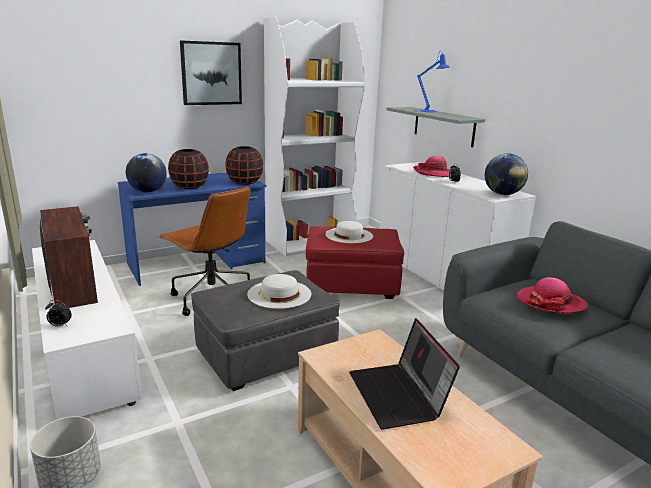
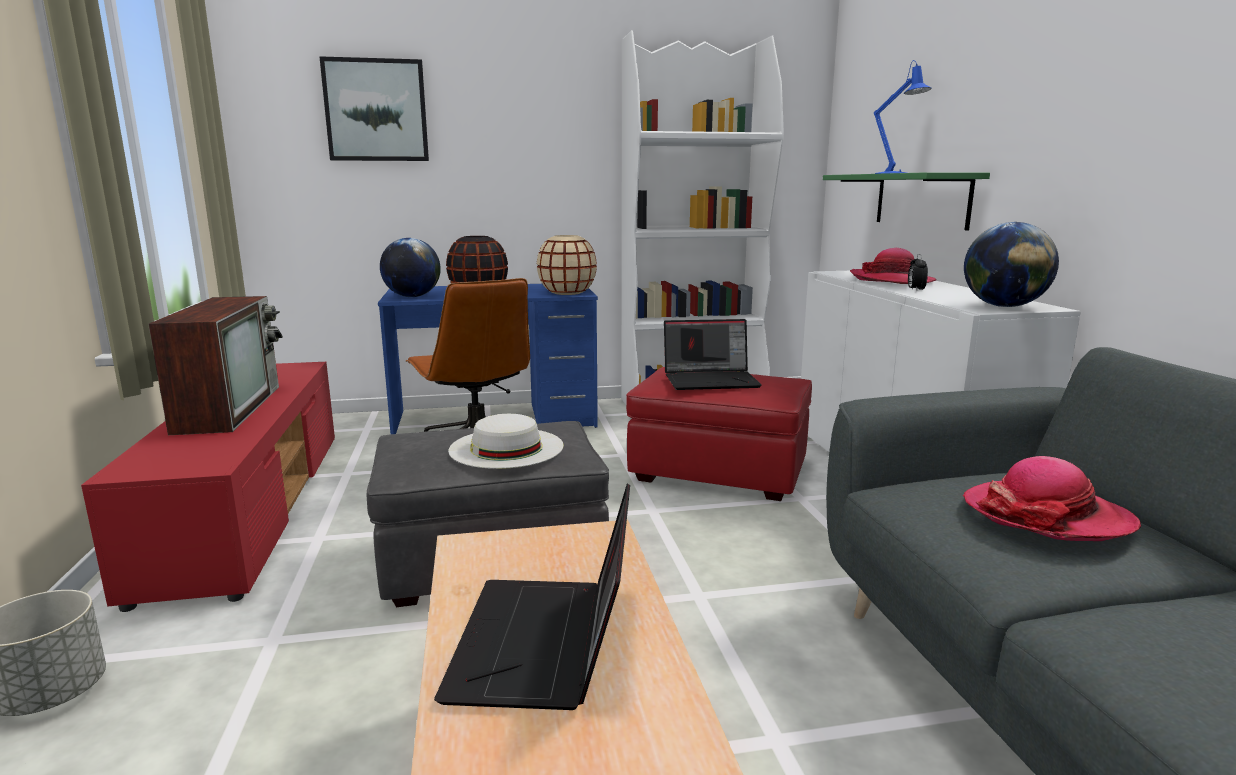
camera: 20 degrees right, 5 degrees down
(60, 325) = (147, 454): alarm clock -> none
(83, 345) = (249, 507): white tv stand -> red tv stand
(211, 73) = (536, 128): picture -> picture (376, 110)
(244, 182) = (567, 293): black vase -> beige vase
(349, 235) = (711, 380): white hat -> laptop
(443, 126) = (921, 200): grey shelf -> green shelf

